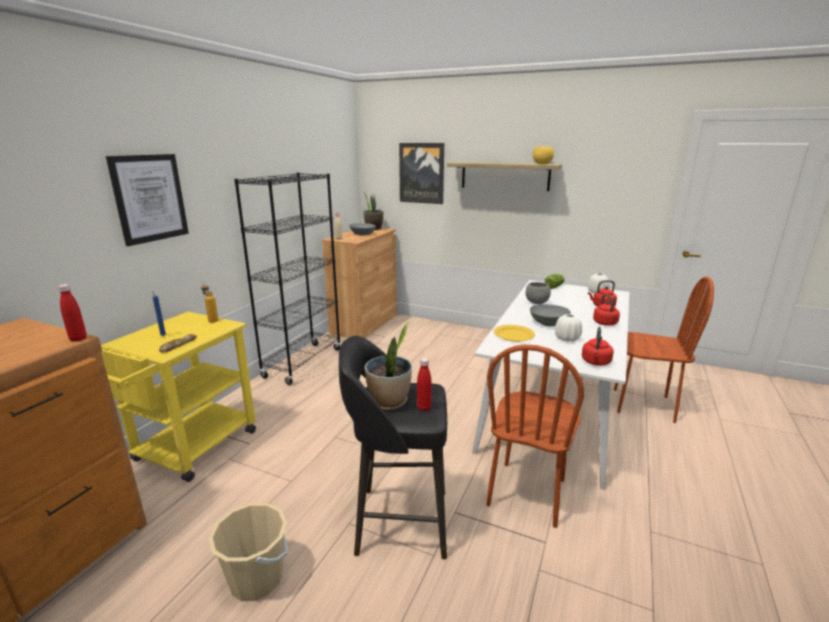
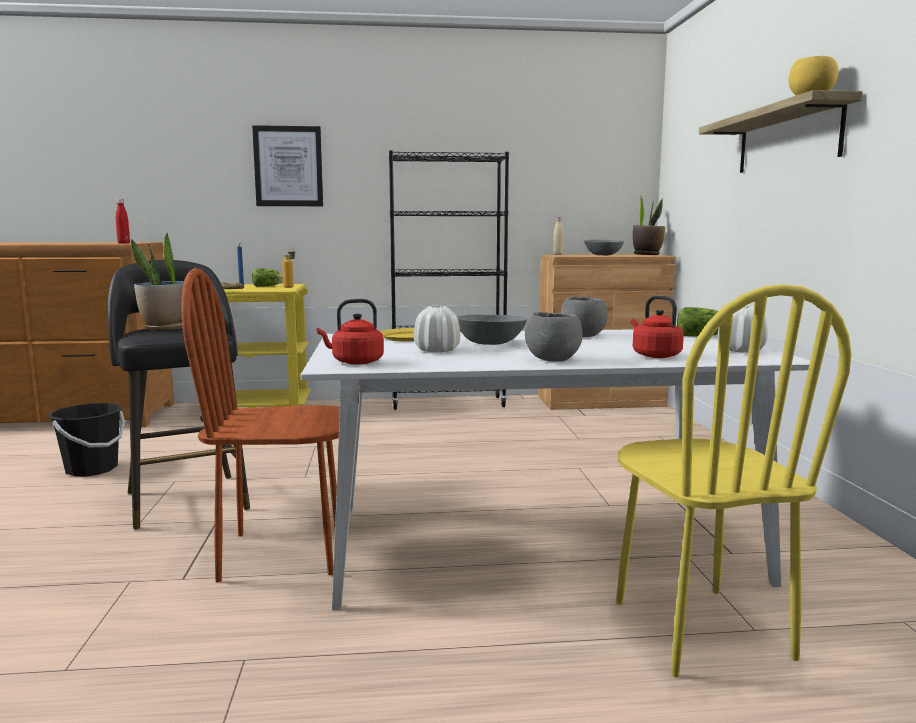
camera: 60 degrees right, 10 degrees down
(184, 326) = (268, 286): none -> lettuce
(257, 579) = (91, 469): beige bucket -> black bucket
(421, 173) = (706, 157): picture -> none
(424, 408) = (158, 334): red bottle -> none
(605, 323) = (553, 360): red kettle -> grey bowl
(643, 405) = (699, 629): brown chair -> yellow chair

